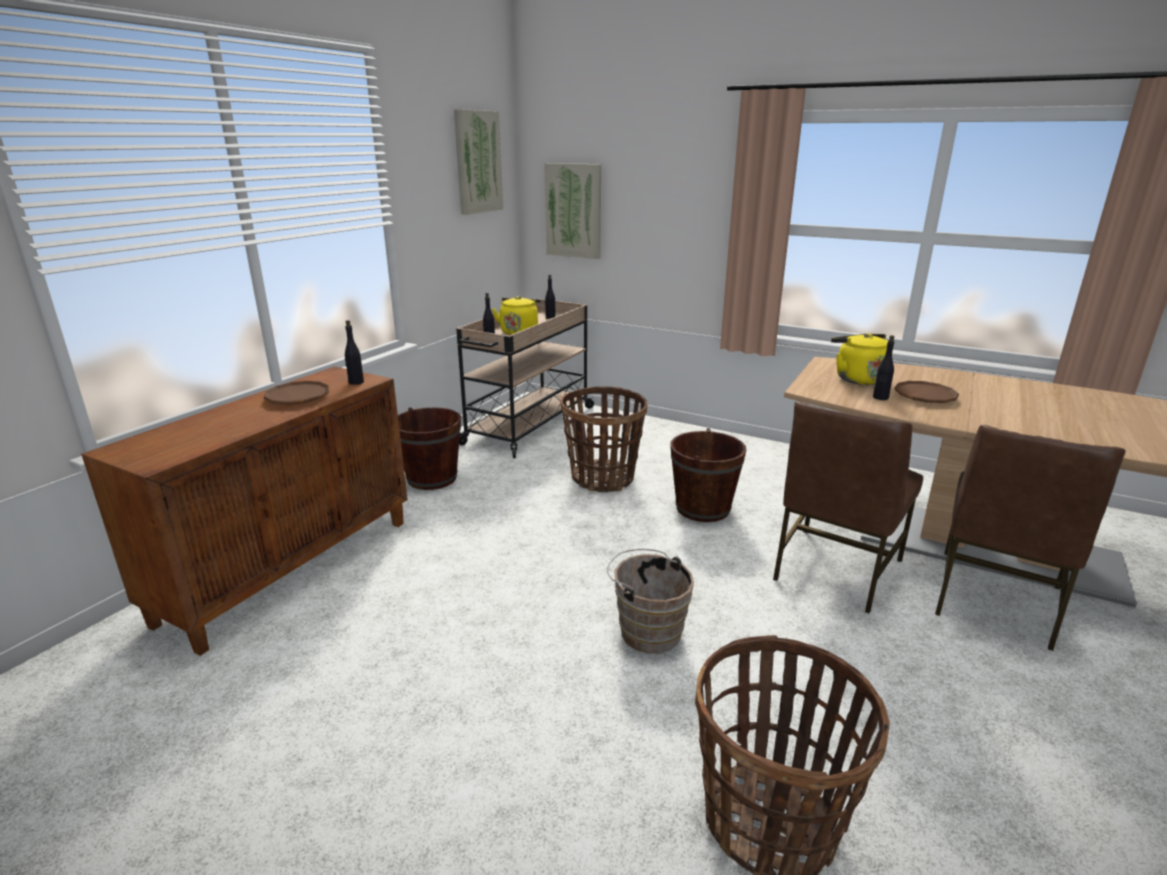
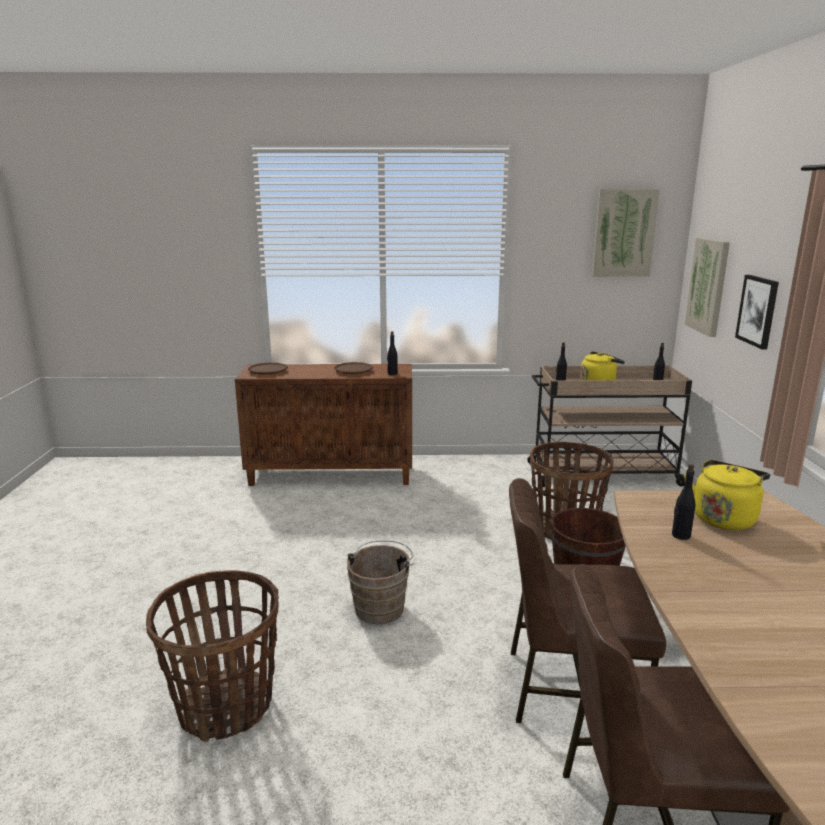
camera: 60 degrees right, 5 degrees down
(432, 478) = (472, 472): brown bucket -> none
(664, 224) = (758, 311): none -> picture
(924, 396) = (733, 560): brown plate -> brown plate (268, 371)

